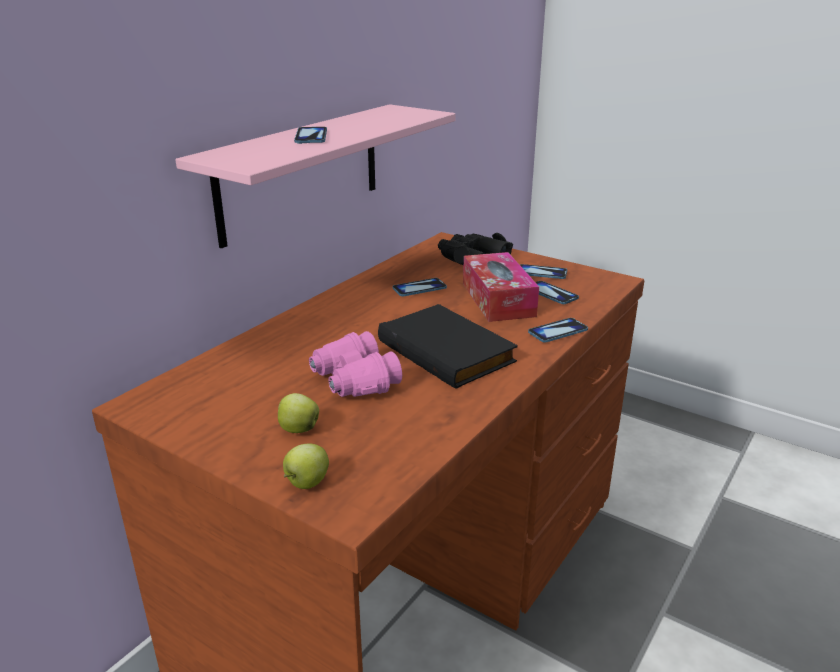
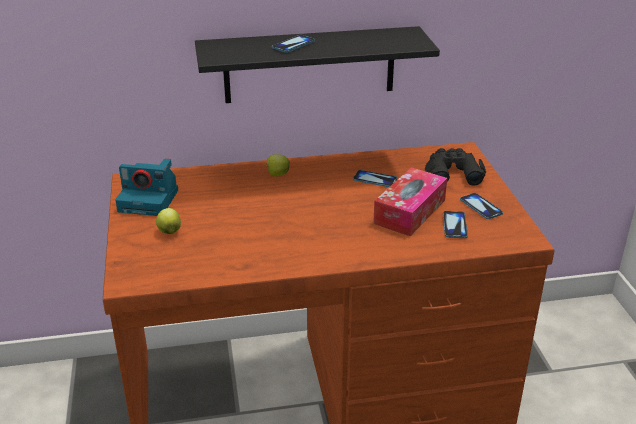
camera: 45 degrees right, 5 degrees up
(209, 412) = (150, 200): none -> camera
(301, 172) = (309, 65): pink shelf -> black shelf
(306, 483) = (131, 259): apple -> apple (277, 175)
(353, 381) = (235, 220): pink binoculars -> none
(448, 351) = (314, 229): black book -> none
(558, 331) = (403, 253): phone -> none

